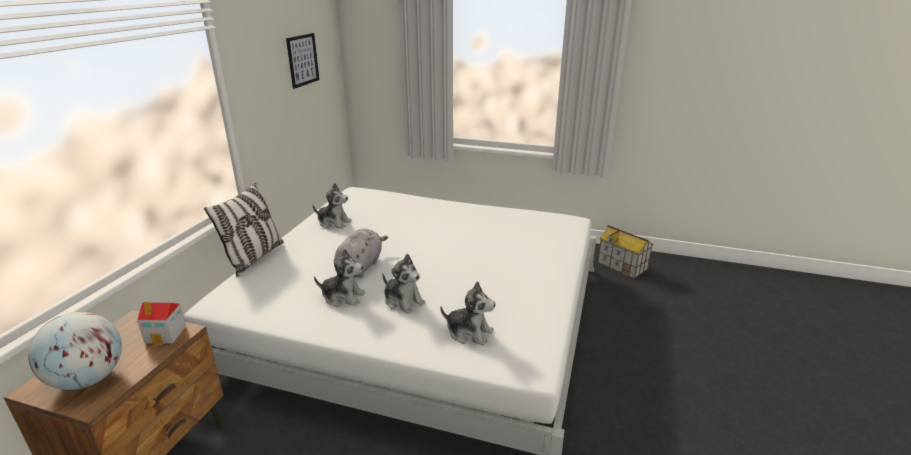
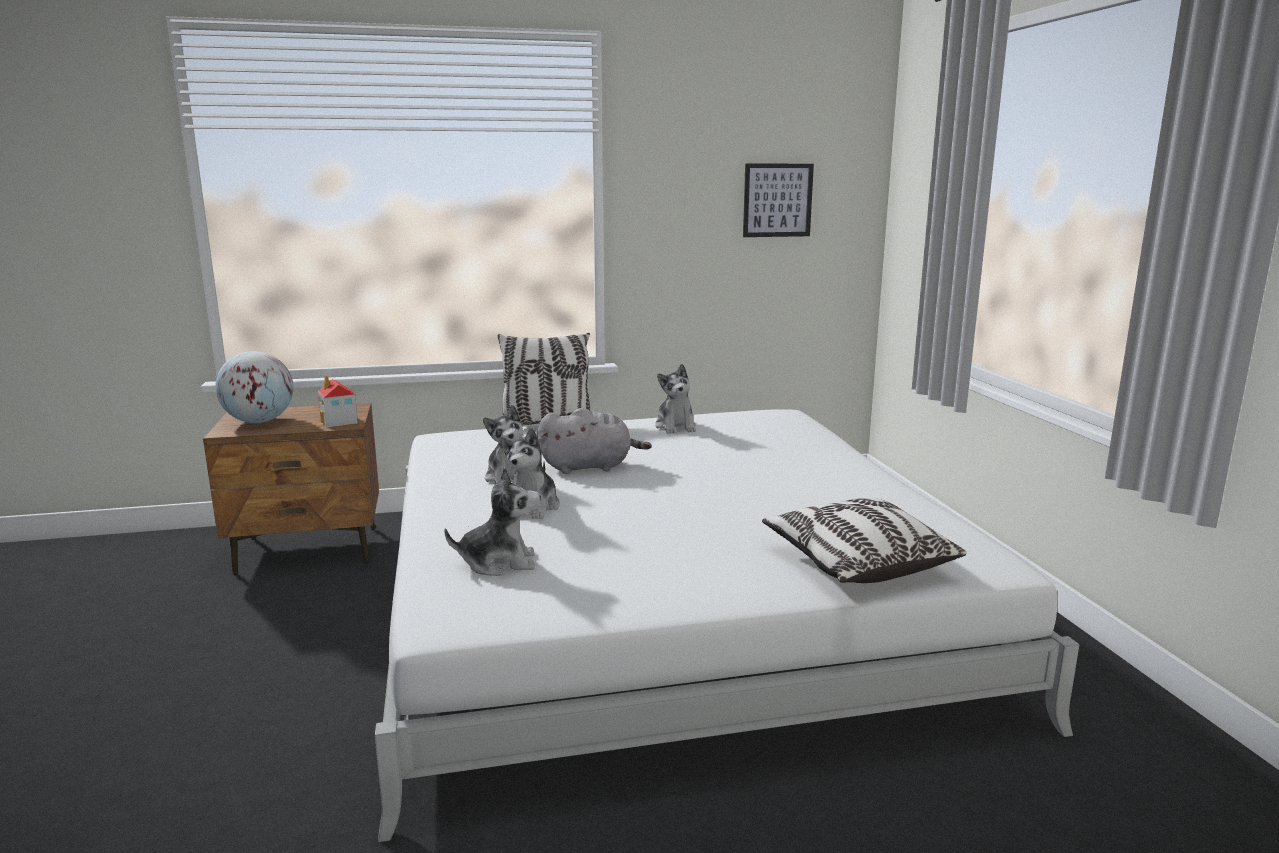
camera: 60 degrees right, 10 degrees down
(469, 333) = (499, 563): plush toy -> plush toy turned 90 degrees counterclockwise
(549, 243) = (857, 563): none -> pillow
(622, 265) = (1168, 775): toy house -> none

